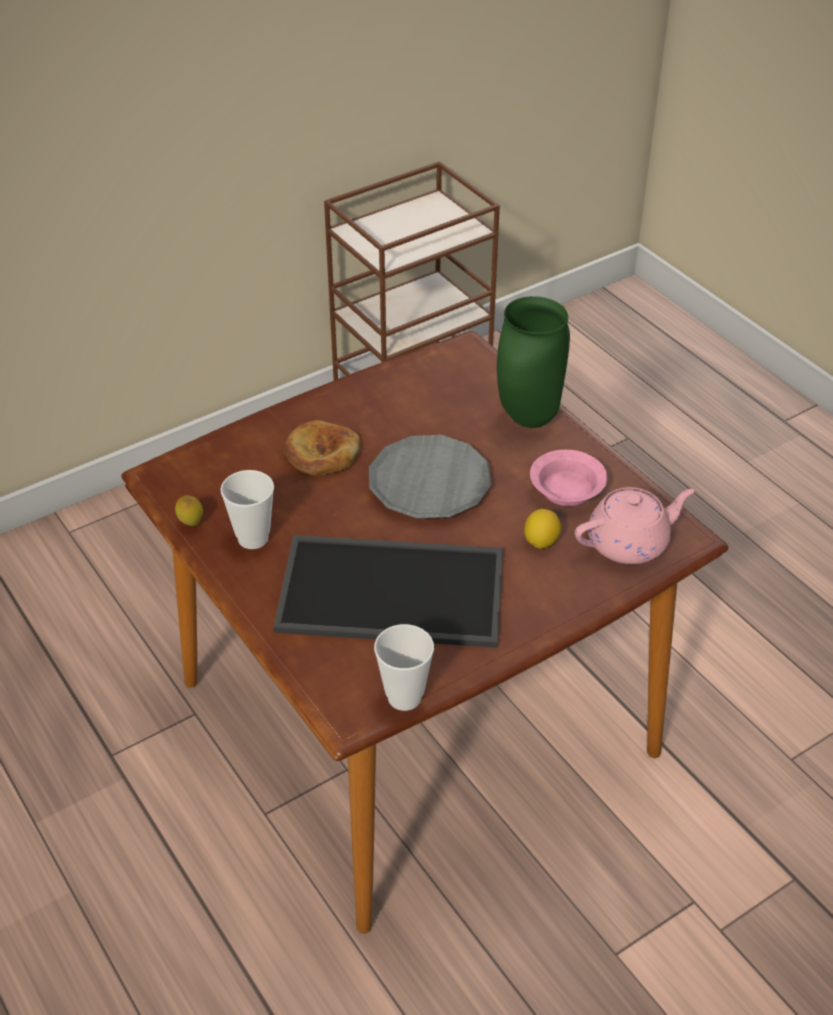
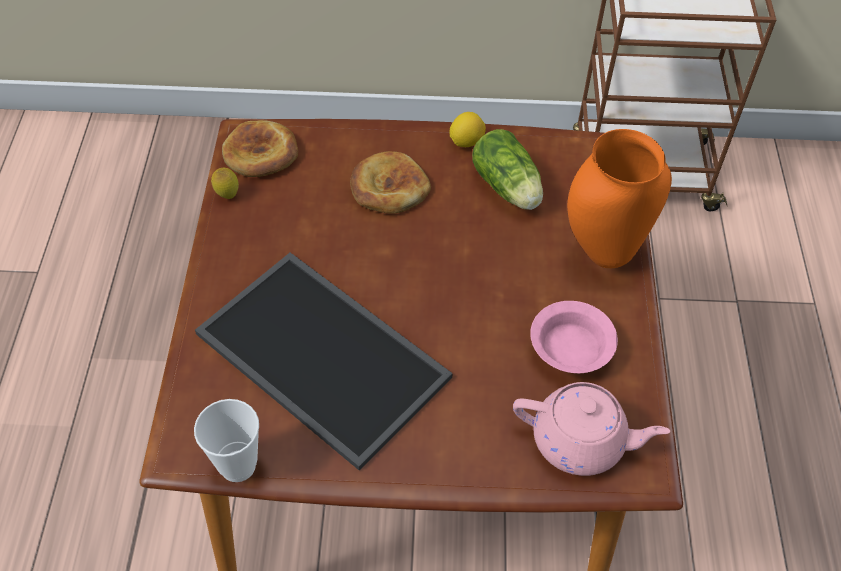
camera: 35 degrees right, 10 degrees up
(186, 480) = (260, 153): none -> bread
(253, 538) = (261, 236): cup -> none
(417, 409) = (508, 189): none -> lettuce
(429, 484) = (451, 269): grey plate -> none
(529, 419) = (603, 255): green vase -> orange vase
(541, 541) = (498, 387): lemon -> lemon (466, 142)

